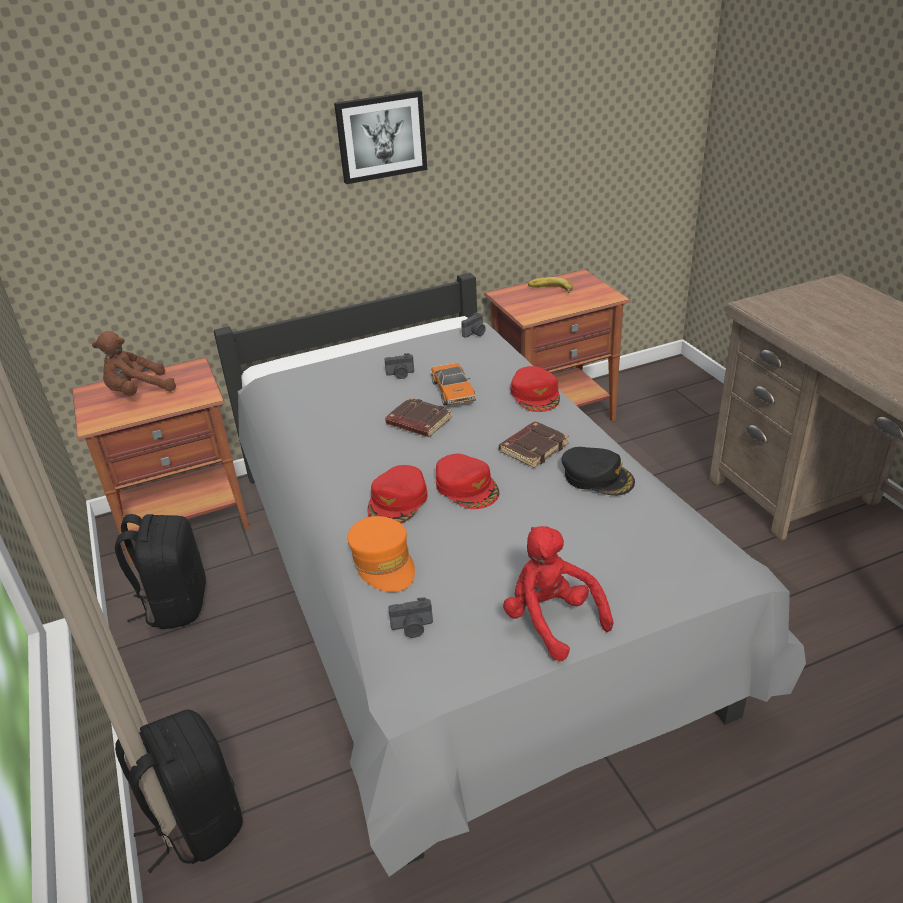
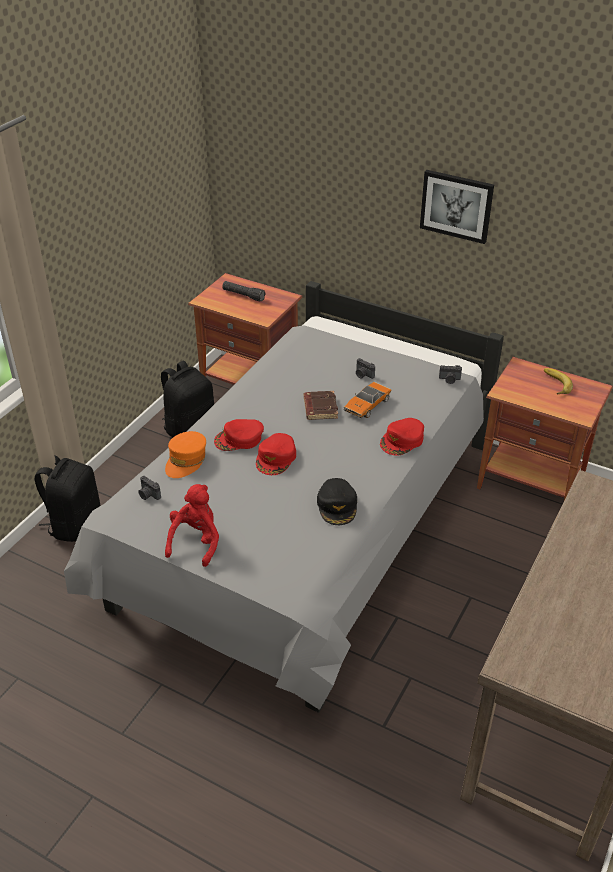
camera: 50 degrees right, 5 degrees up
(138, 392) = (243, 295): brown plush toy -> black flashlight
(533, 448) = (341, 466): brown book -> none

